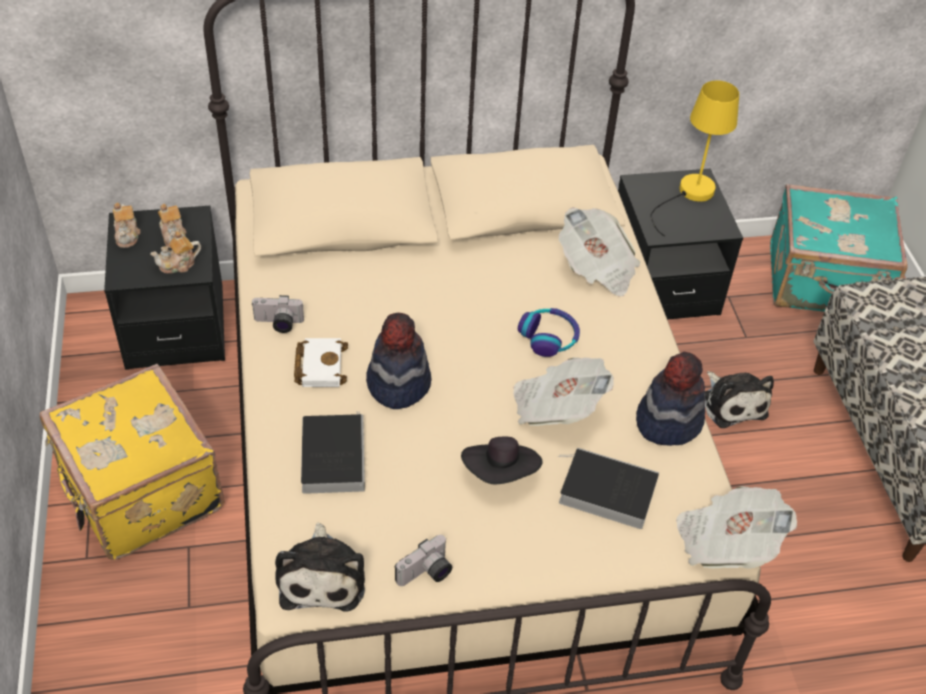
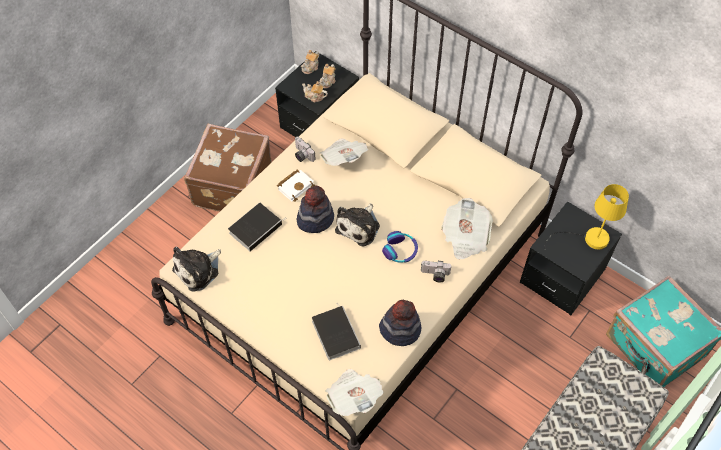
camera: 50 degrees right, 10 degrees up
(139, 492) = (231, 186): yellow suitcase -> brown suitcase
(426, 574) = (232, 302): camera -> camera (435, 275)
(501, 473) = (306, 289): black hat -> none
(556, 407) = (362, 283): newspaper -> newspaper (343, 159)
(732, 403) = (517, 360): plush toy -> plush toy (359, 226)

